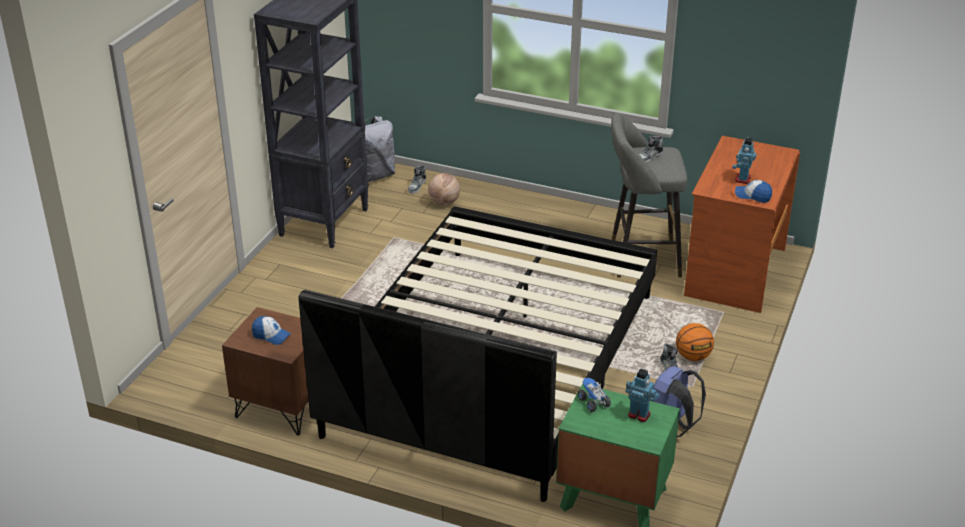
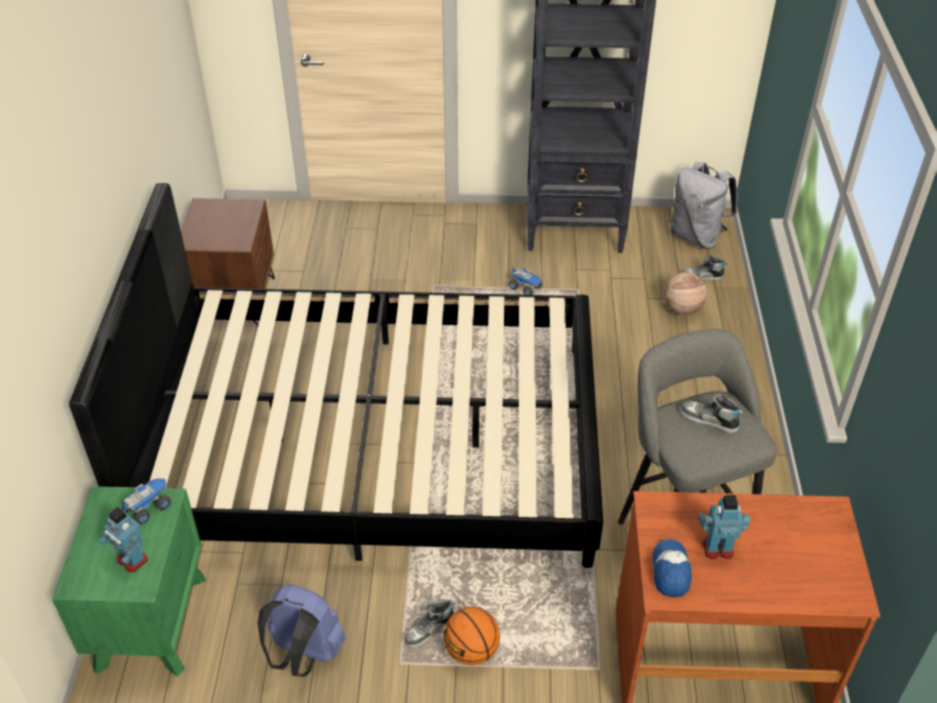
camera: 70 degrees right, 10 degrees up
(271, 335) = (217, 223): cap -> none
(374, 259) = (525, 288): none -> toy truck
(639, 414) = (131, 560): toy robot -> toy robot turned 120 degrees clockwise

